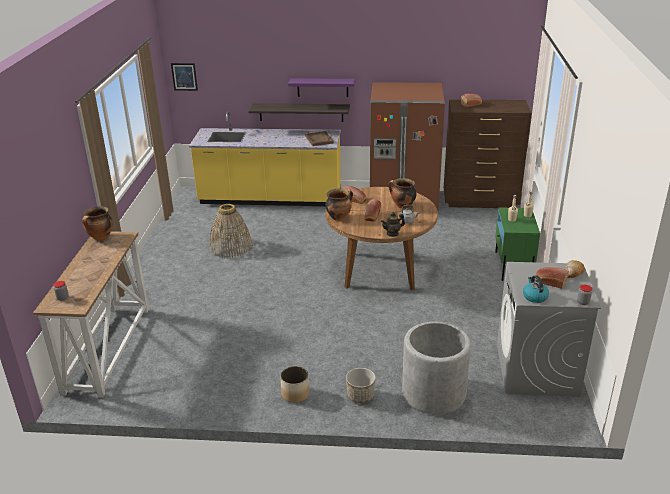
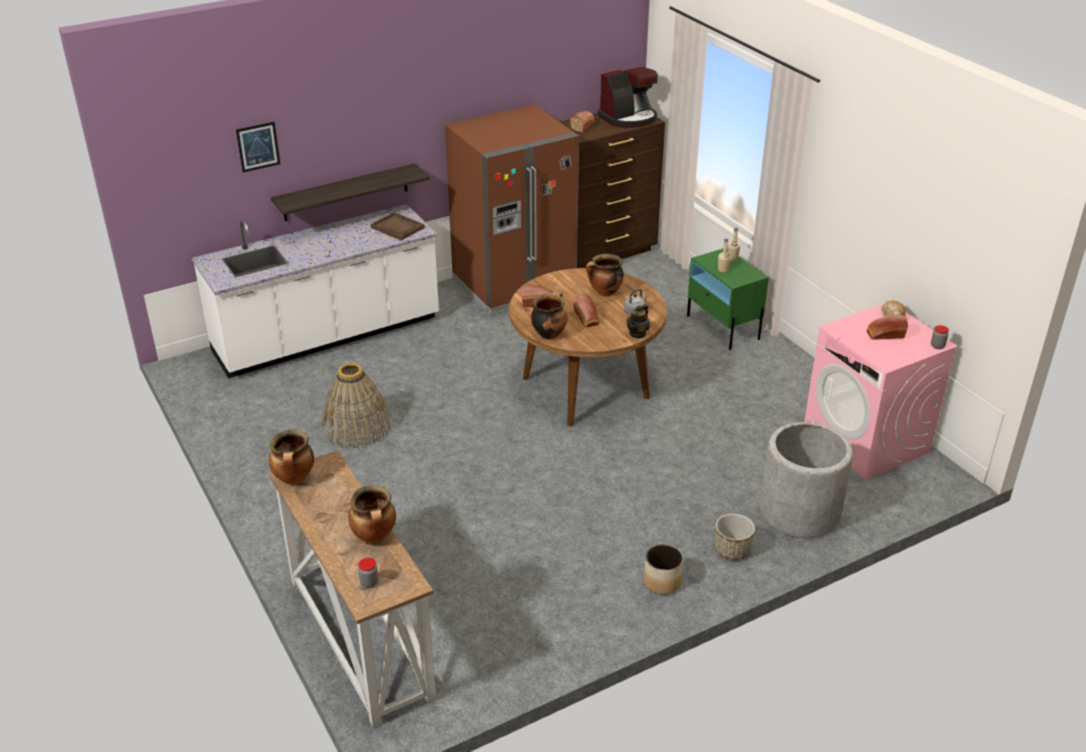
camera: 35 degrees left, 5 degrees up
(96, 278) = (375, 537): none -> cooking pot
(184, 76) = (155, 181): picture -> picture (258, 146)
(270, 199) = (327, 336): yellow counter -> white counter
(322, 87) = (375, 148): purple shelf -> none
(509, 106) = (629, 118): none -> coffee machine
(534, 297) = (891, 357): kettle -> none
(536, 370) = (866, 441): grey washing machine -> pink washing machine

